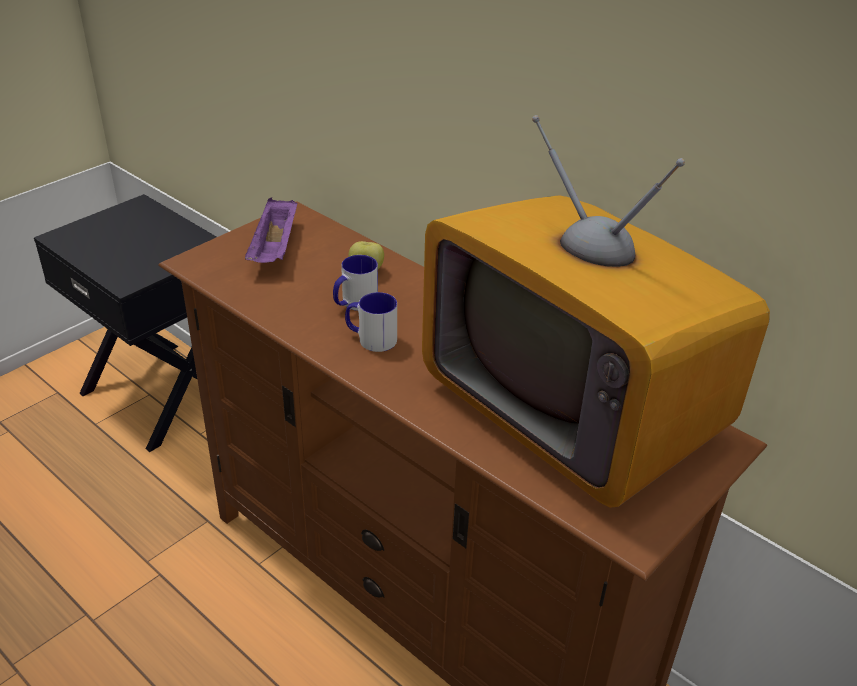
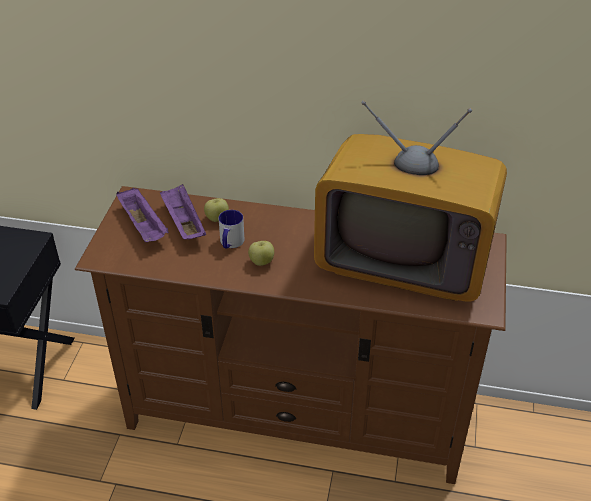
camera: 30 degrees left, 5 degrees up
(322, 261) = (183, 223): none -> purple tray
(371, 339) = (261, 262): mug -> apple

